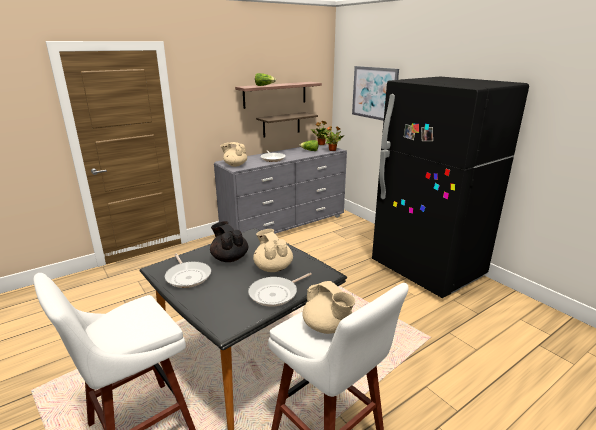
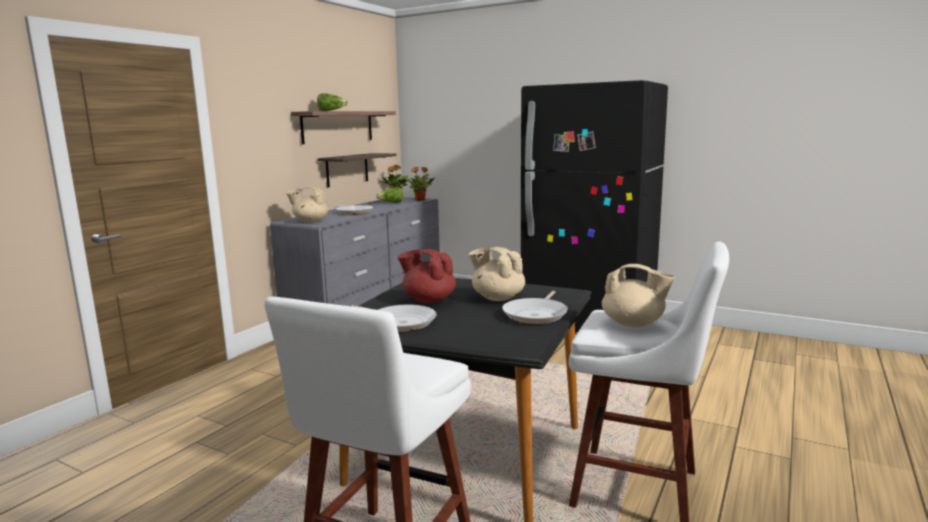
camera: 25 degrees left, 10 degrees down
(229, 258) = (428, 300): black teapot -> red teapot
(374, 93) = (467, 120): picture -> none

